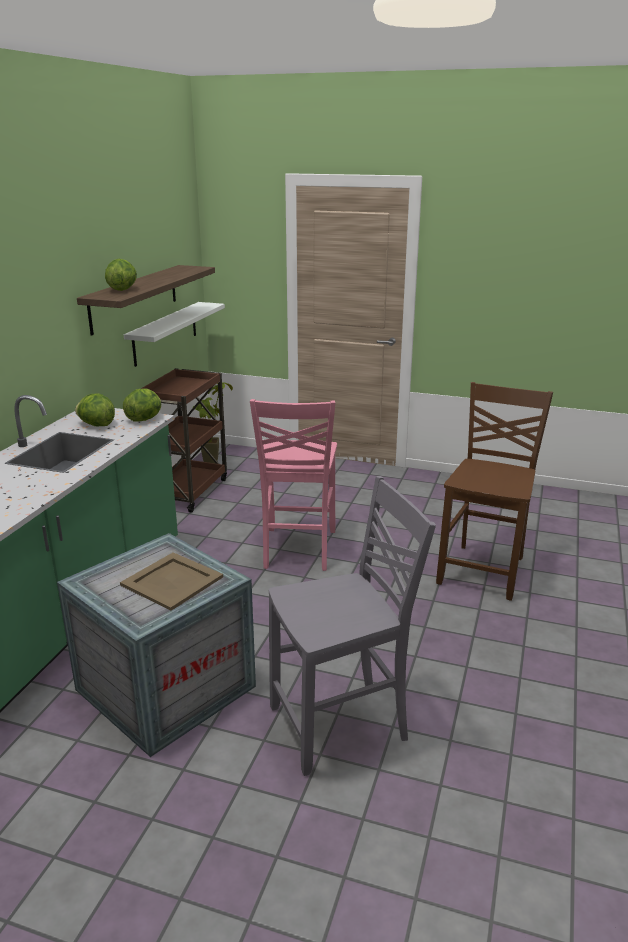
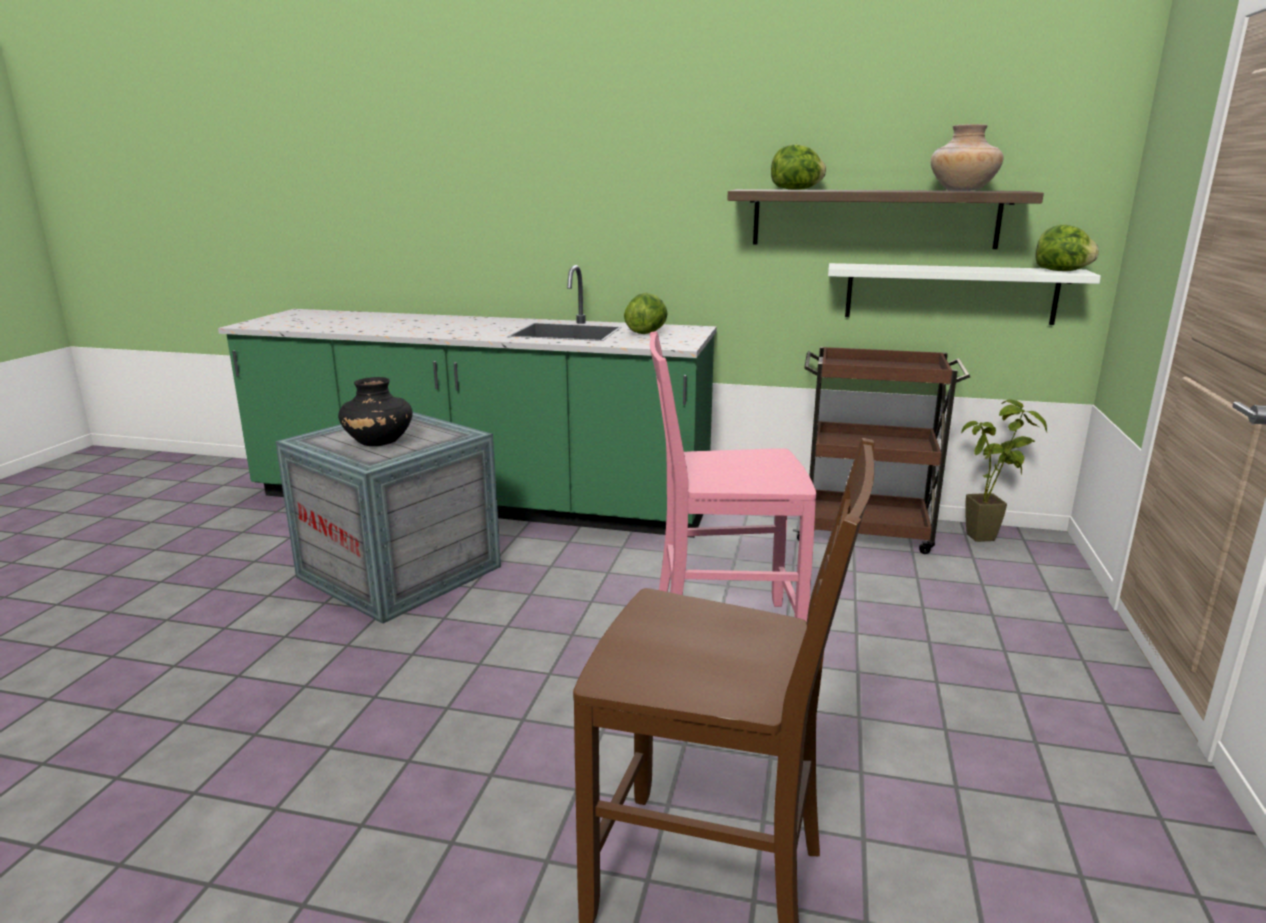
camera: 85 degrees right, 5 degrees down
(145, 419) = (674, 343): lettuce -> lettuce (1061, 271)
(171, 581) = (379, 443): beige tray -> black vase
(181, 272) = (962, 191): none -> beige vase
(341, 725) = (280, 690): grey chair -> none

